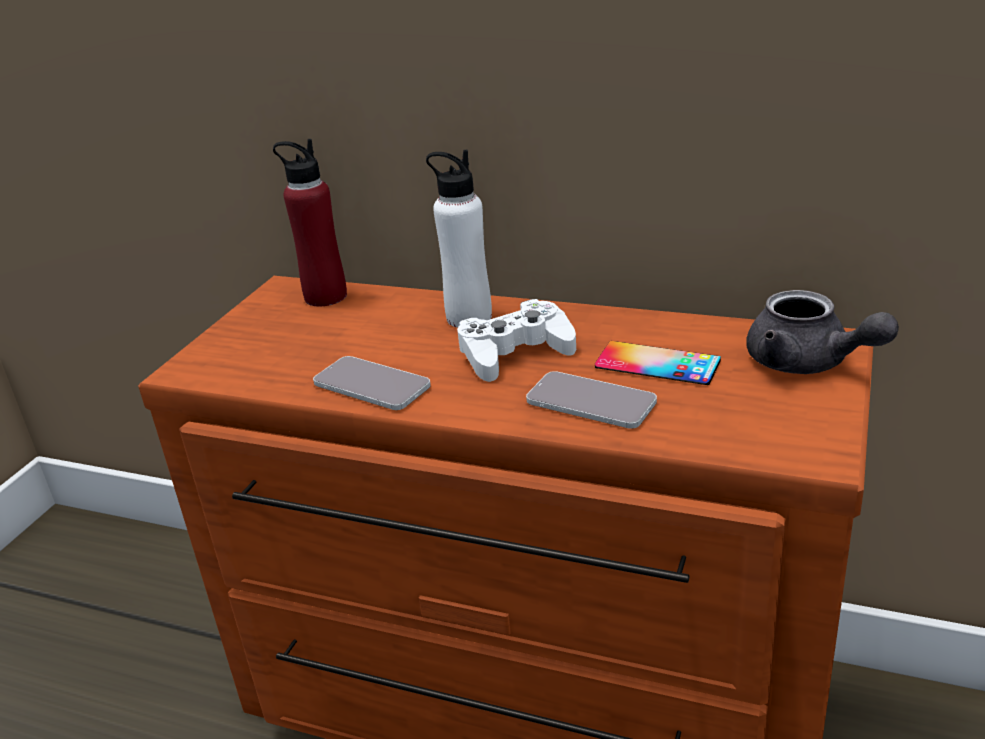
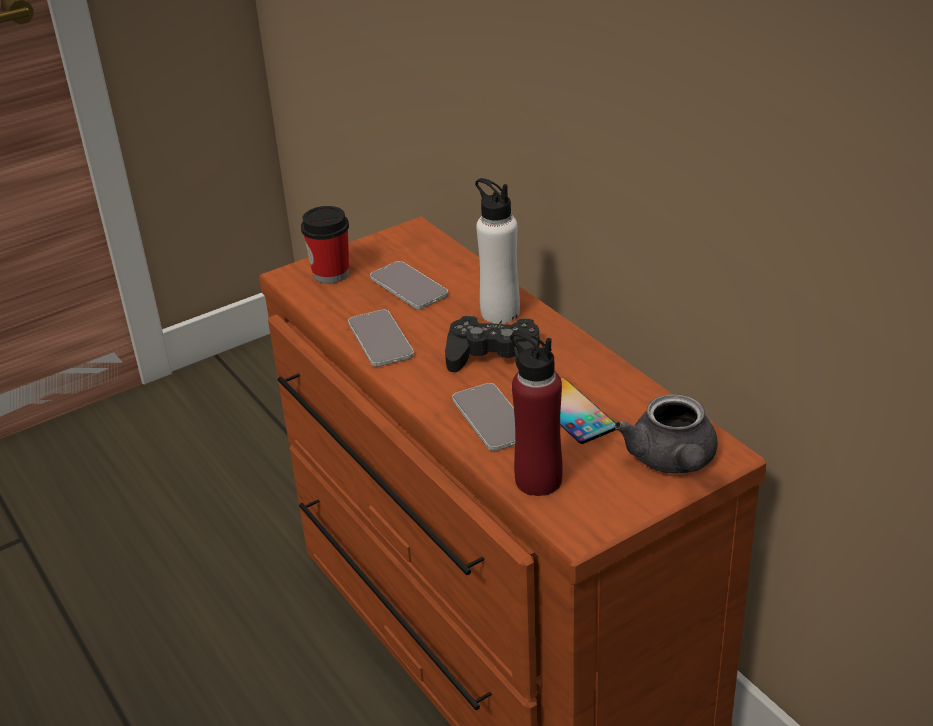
camera: 35 degrees right, 5 degrees up
(233, 352) = (331, 274): none -> cup
(325, 296) = (431, 251): red bottle -> red bottle (538, 480)
(340, 331) = (408, 287): none -> phone
(515, 352) = (494, 356): white game controller -> black game controller

